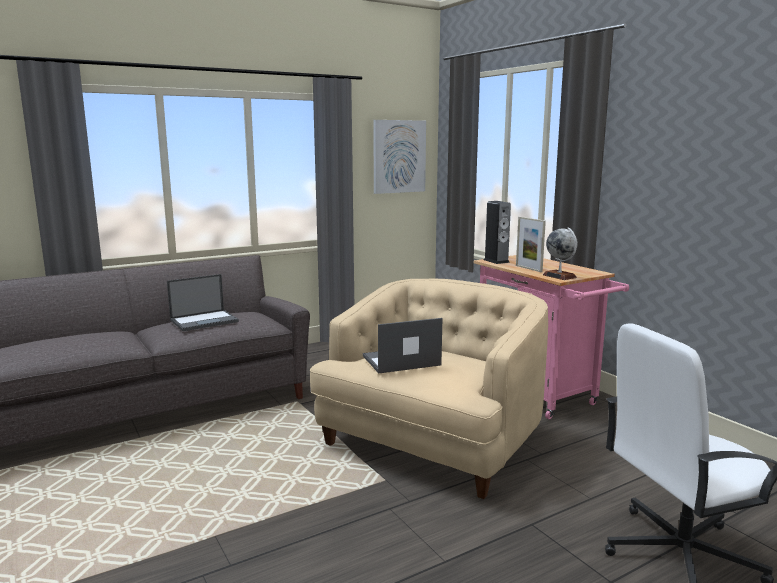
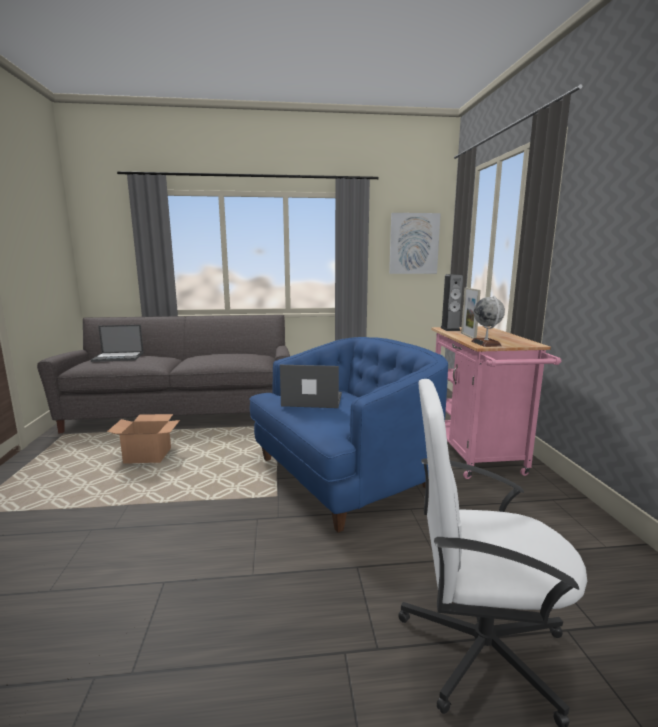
camera: 25 degrees right, 0 degrees up
(165, 474) = (147, 456): none -> cardboard box
(205, 321) = (219, 356): laptop -> laptop (119, 357)
(432, 442) = (344, 475): beige armchair -> blue armchair

